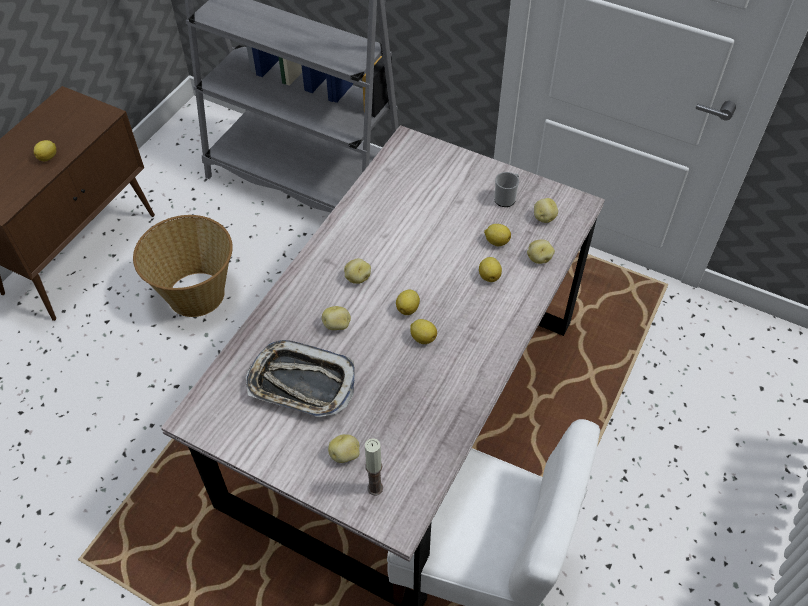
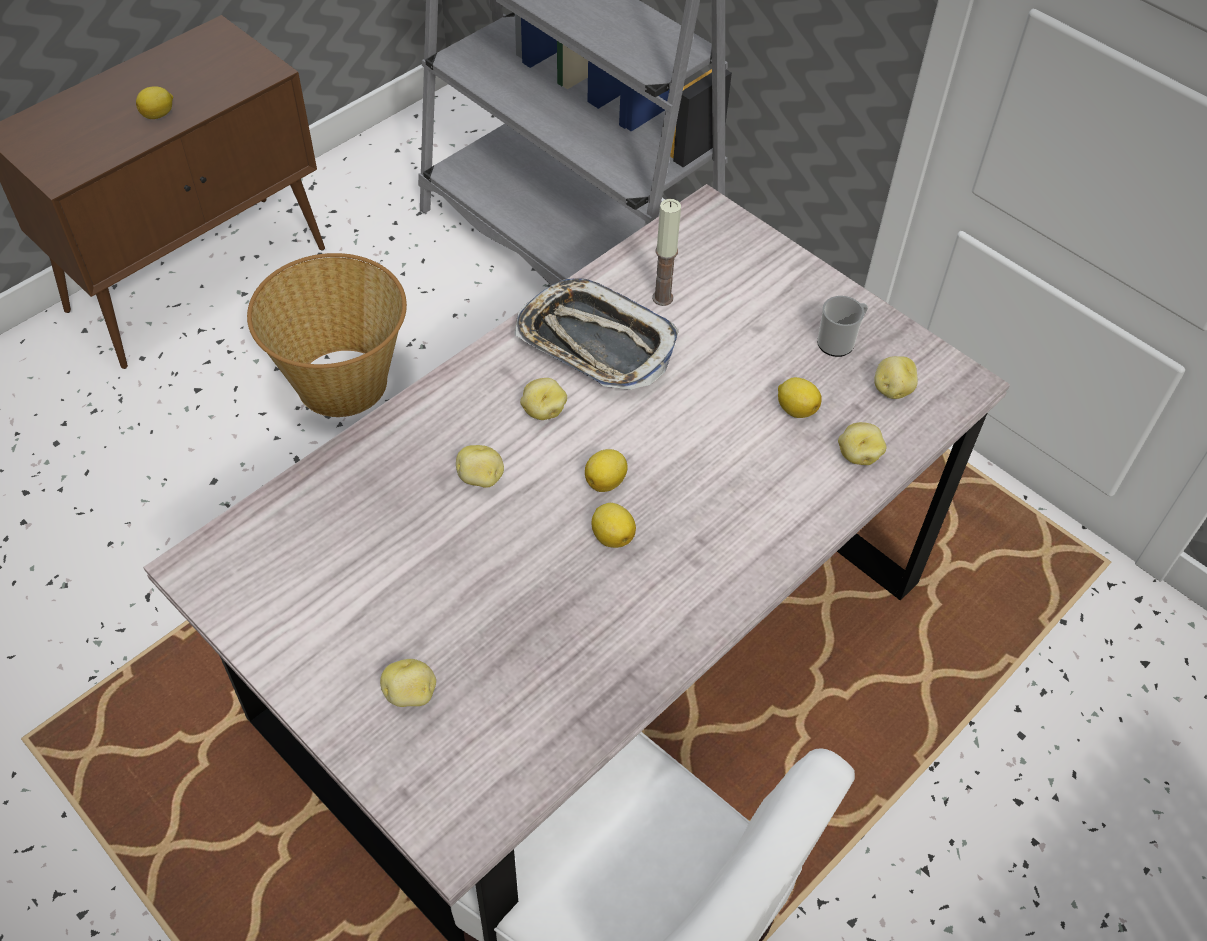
camera: 15 degrees right, 0 degrees up
(301, 383) = (387, 557): tray -> tray (595, 343)
(375, 488) = (437, 764): candle -> candle (662, 298)
(489, 276) = (762, 462): lemon -> none

